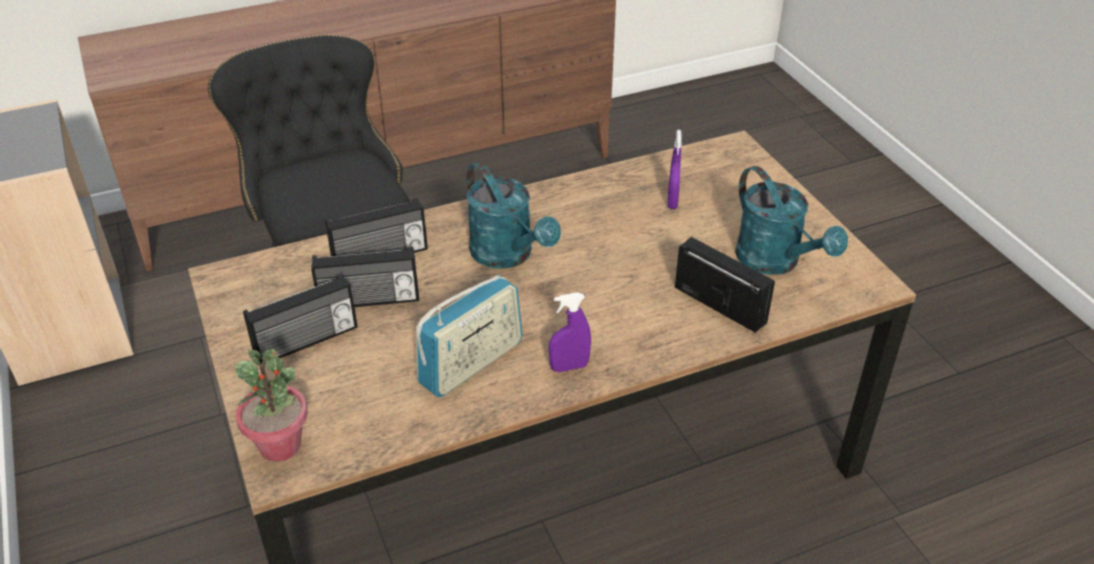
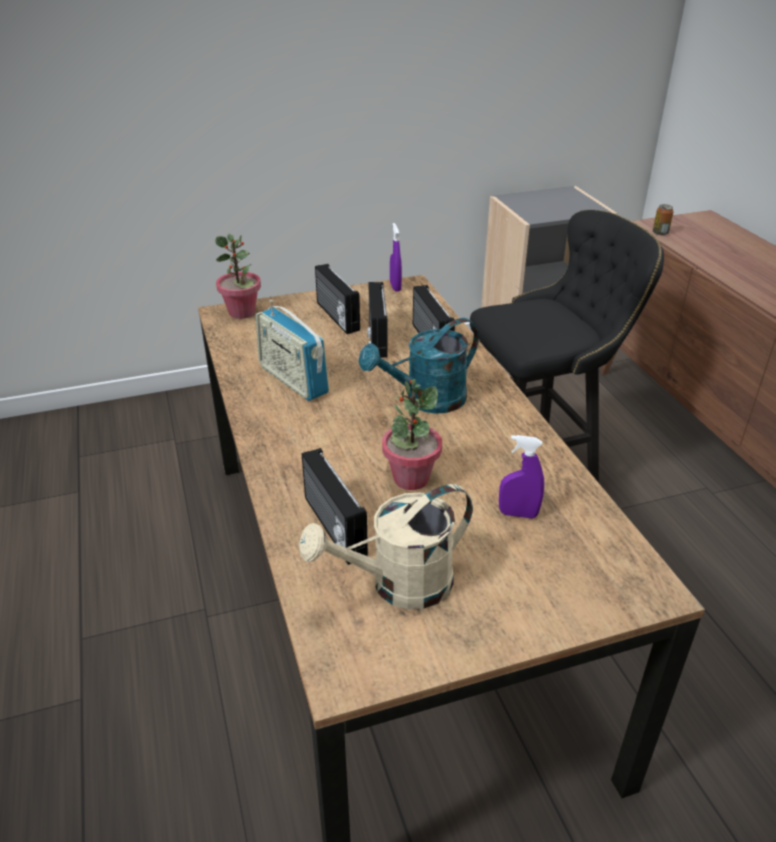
camera: 95 degrees right, 5 degrees down
(137, 76) = (660, 233): none -> can
(569, 367) = (273, 425): purple spray bottle -> purple spray bottle (395, 286)
(640, 261) = (410, 478): none -> potted plant
(721, 304) = (332, 527): radio -> radio turned 105 degrees clockwise
(776, 262) = (398, 585): turquoise watering can -> beige watering can

